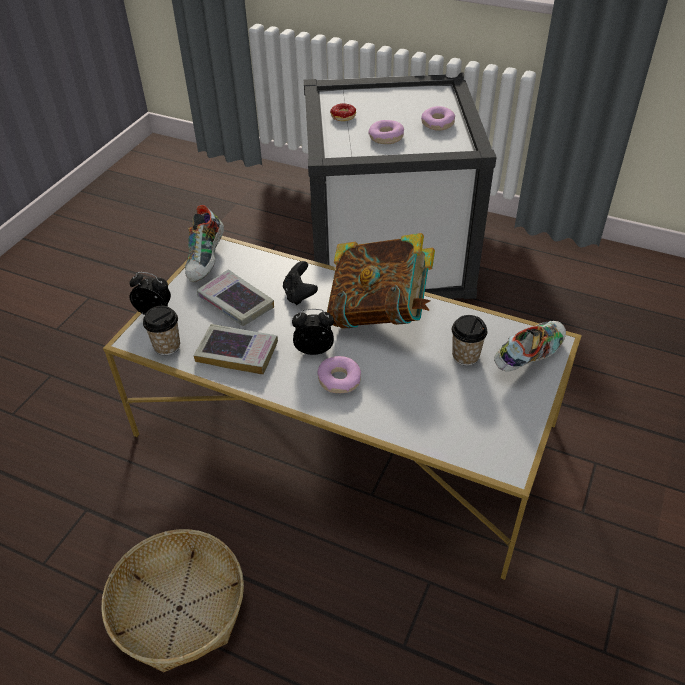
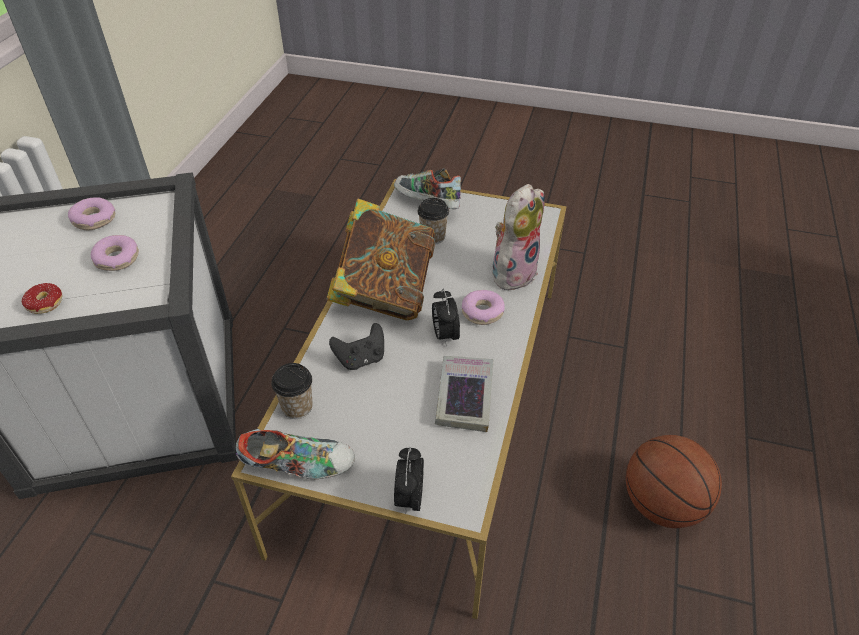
camera: 100 degrees left, 0 degrees up
(167, 346) = (468, 467): cup -> cup (297, 407)
(179, 608) = (661, 504): basket -> basketball
(235, 303) = (381, 415): book -> none
(398, 415) = (513, 272): none -> plush toy

